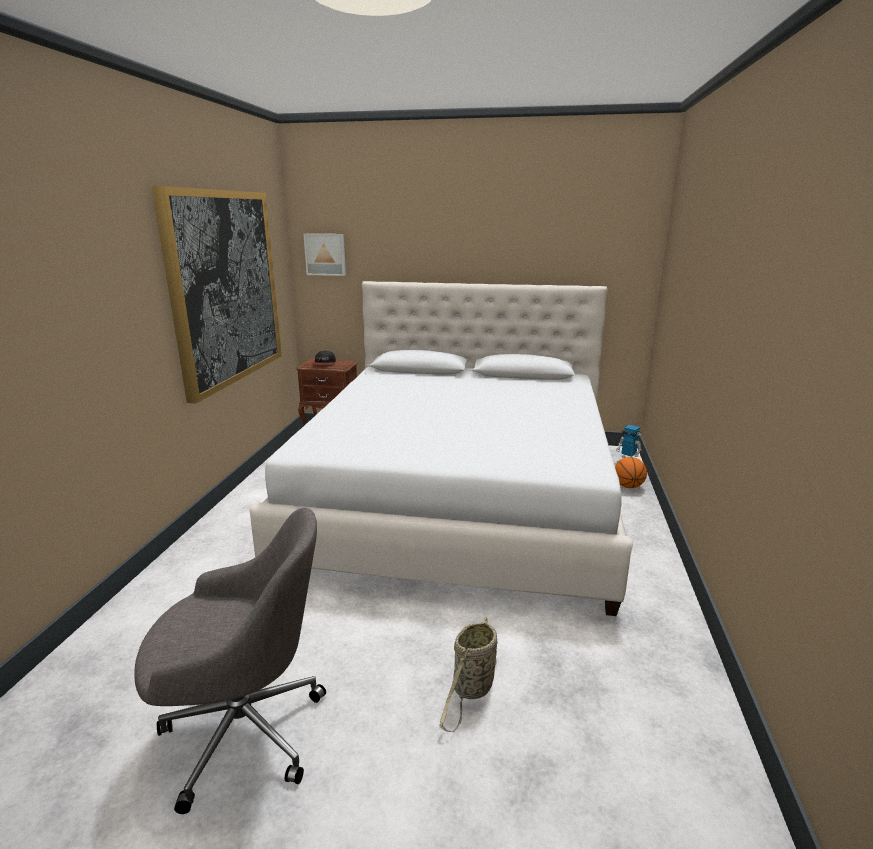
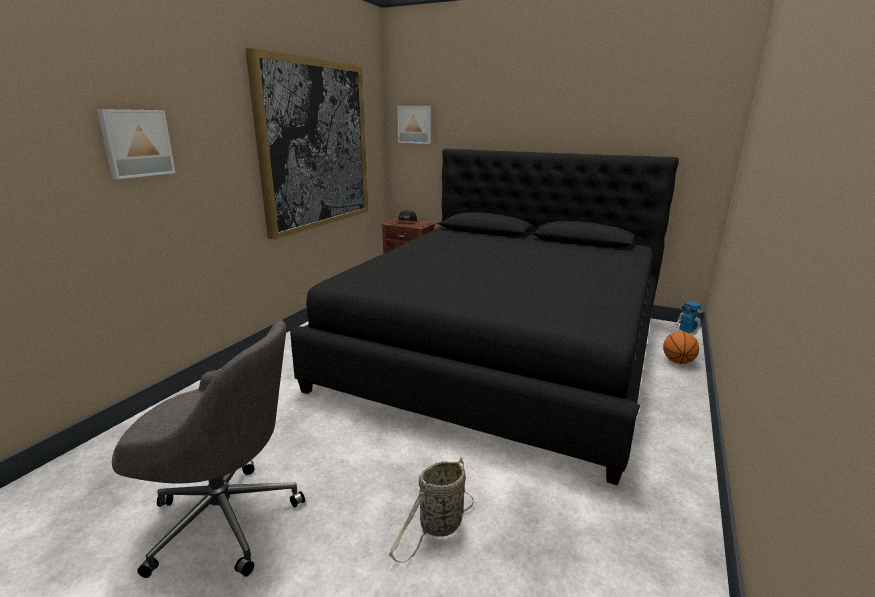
camera: 15 degrees right, 0 degrees up
(49, 312) = (136, 143): none -> picture
(459, 497) = (500, 350): white bed -> black bed

